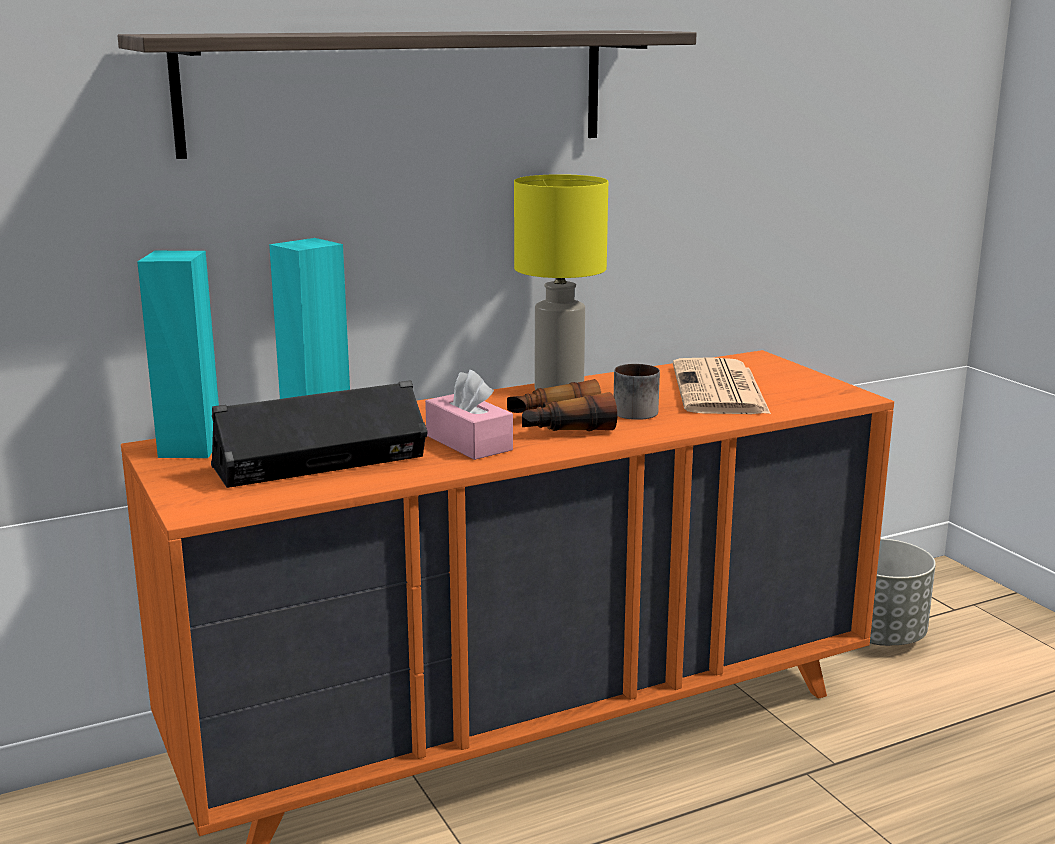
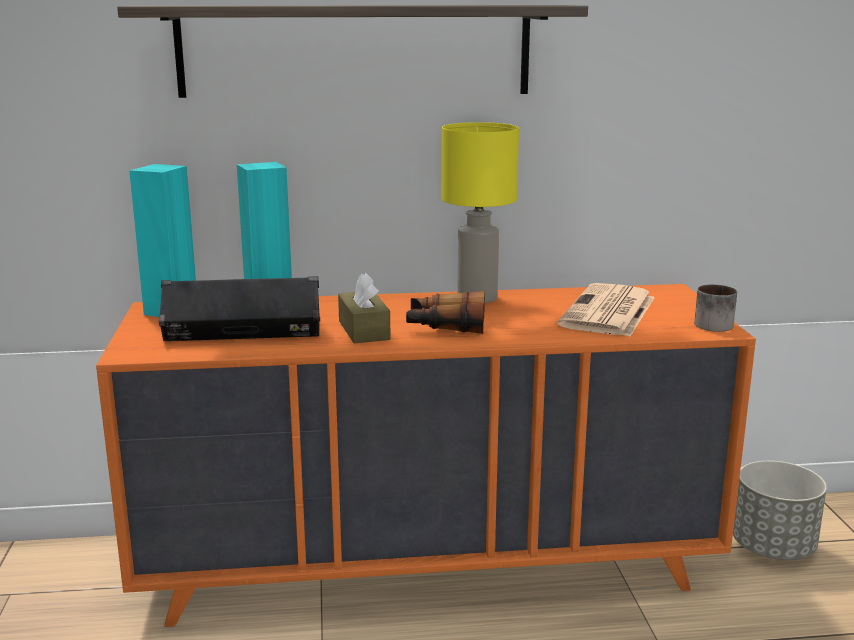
camera: 20 degrees right, 0 degrees up
(469, 443) = (364, 330): pink tissue box -> brown tissue box
(633, 410) = (518, 320): mug -> mug (713, 323)

